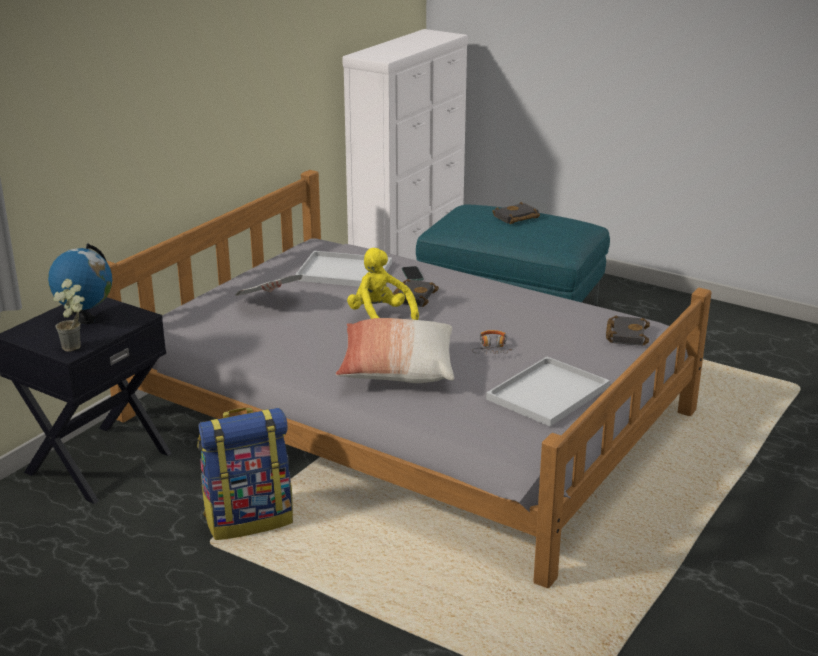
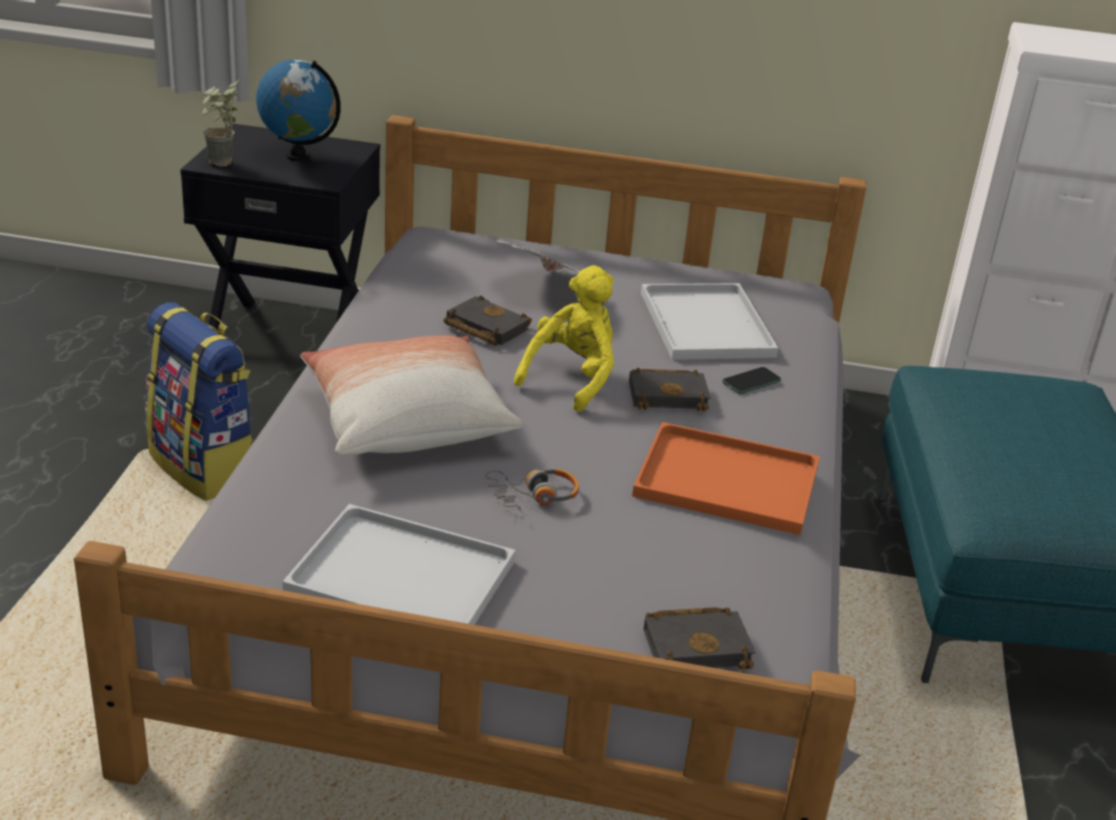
camera: 65 degrees right, 5 degrees up
(500, 301) = (723, 481): none -> orange tray
(516, 218) = (1050, 431): black book -> black book (483, 327)

